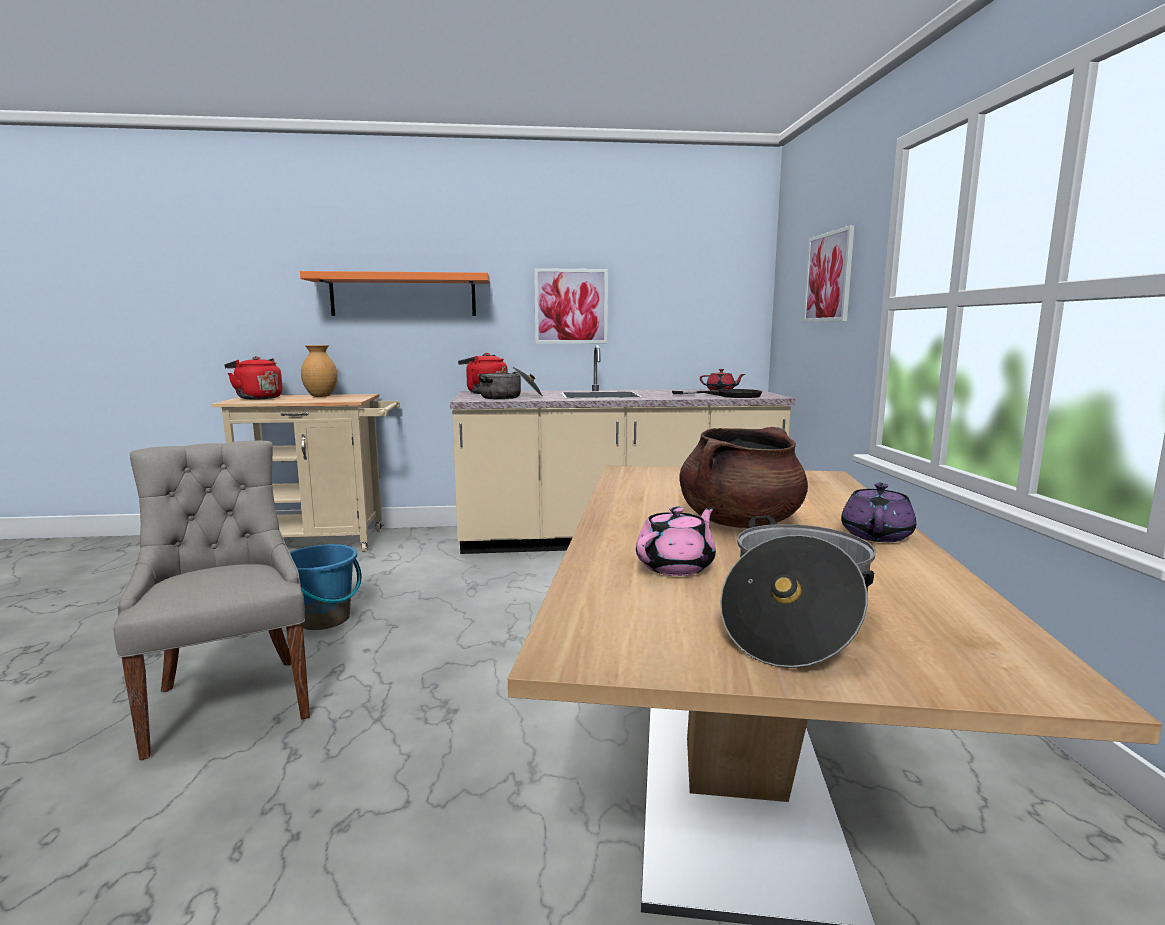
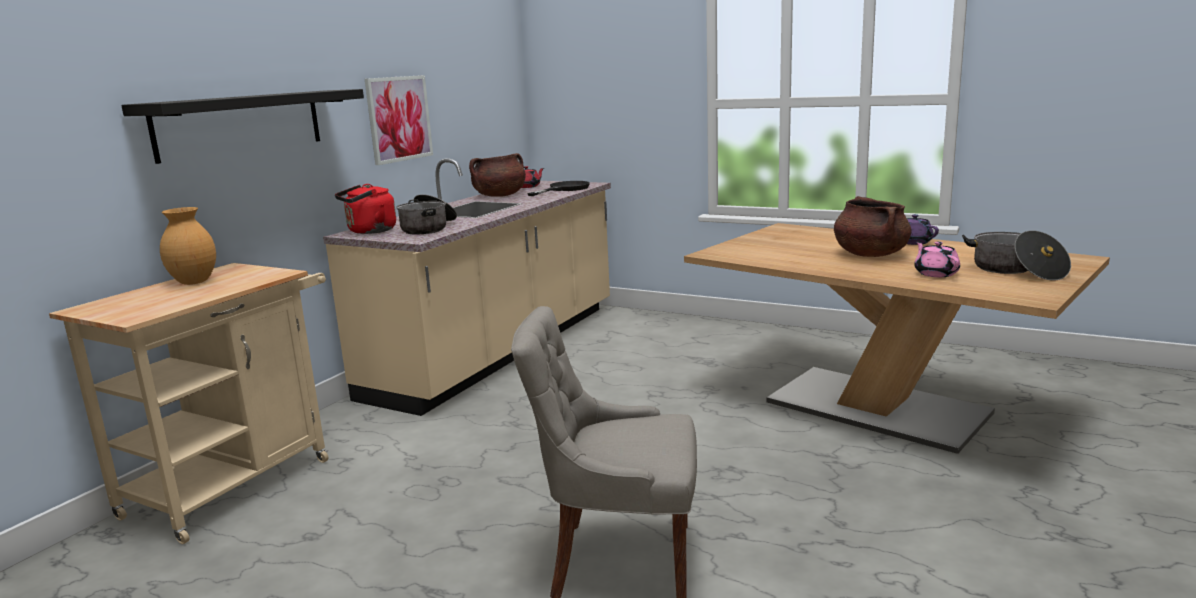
camera: 55 degrees left, 5 degrees up
(257, 398) = (122, 307): red kettle -> none
(324, 619) = (491, 502): blue bucket -> none
(403, 295) = (240, 124): orange shelf -> black shelf
(665, 391) = (499, 196): none -> brown cooking pot
(829, 277) = (626, 80): picture -> none

